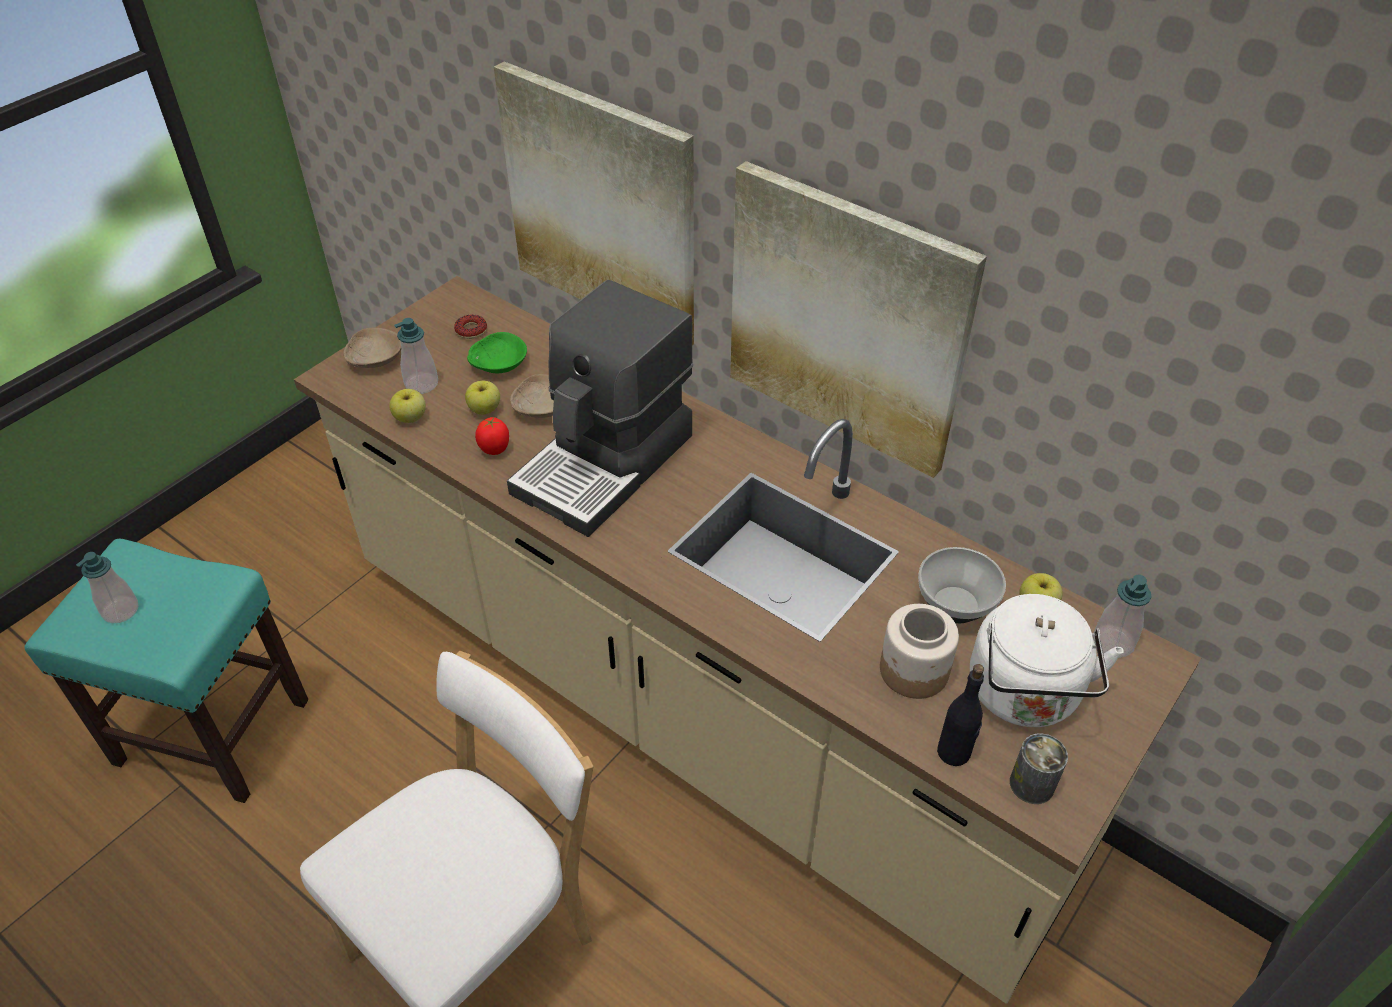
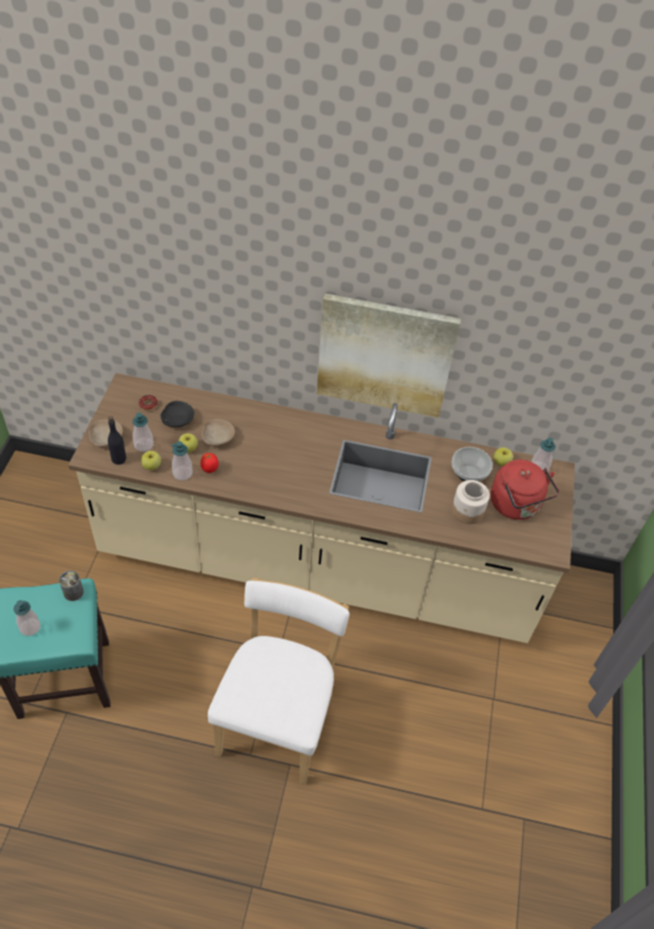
camera: 30 degrees left, 5 degrees up
(449, 442) = (182, 473): none -> soap dispenser
(498, 363) = (177, 420): green bowl -> black bowl
(601, 206) = (227, 323): picture -> none
(606, 464) = (271, 458): coffee machine -> none
(954, 752) = (501, 541): black bottle -> black bottle (119, 459)
(1025, 696) = (517, 506): white kettle -> red kettle
(1031, 784) = (537, 542): can -> can (73, 592)

